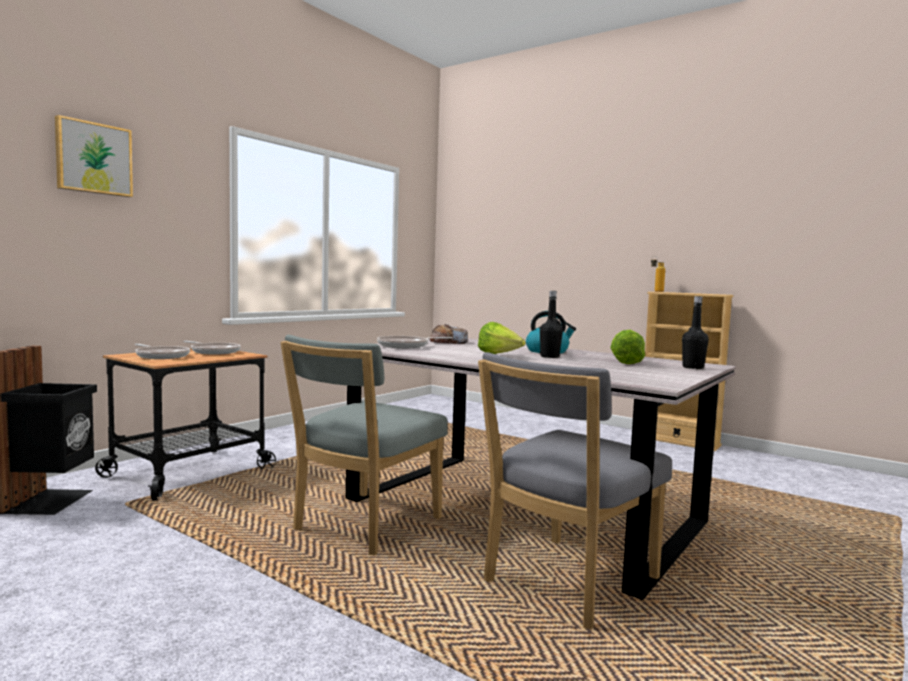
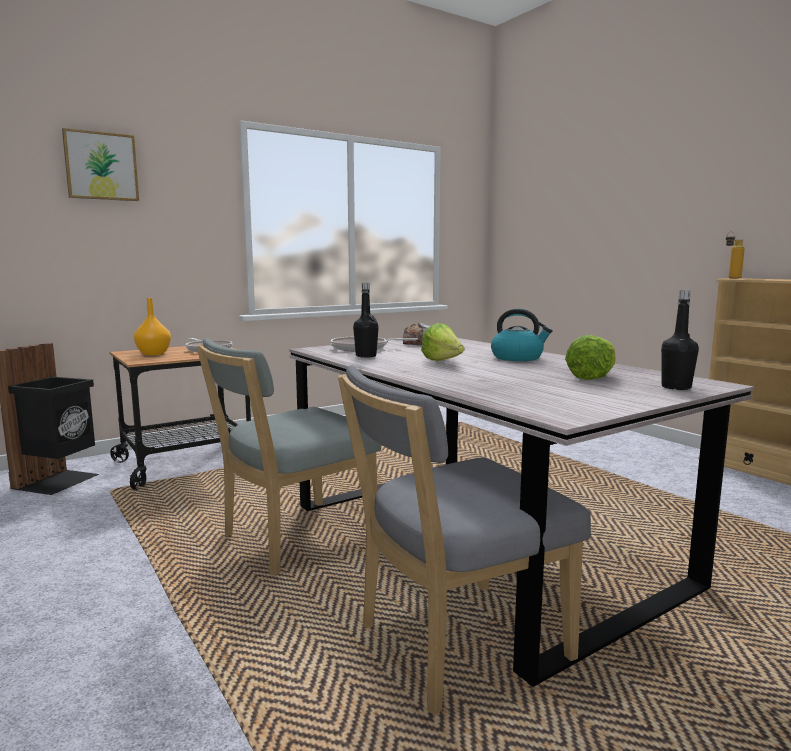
camera: 20 degrees right, 5 degrees up
(161, 356) = (154, 354): frying pan -> orange vase
(549, 356) = (504, 365): black bottle -> black bottle (366, 356)

